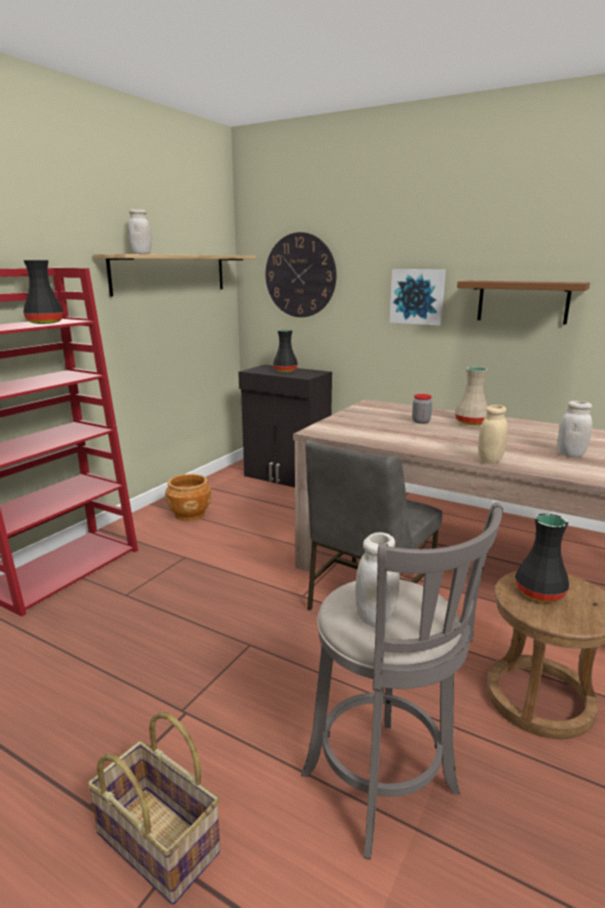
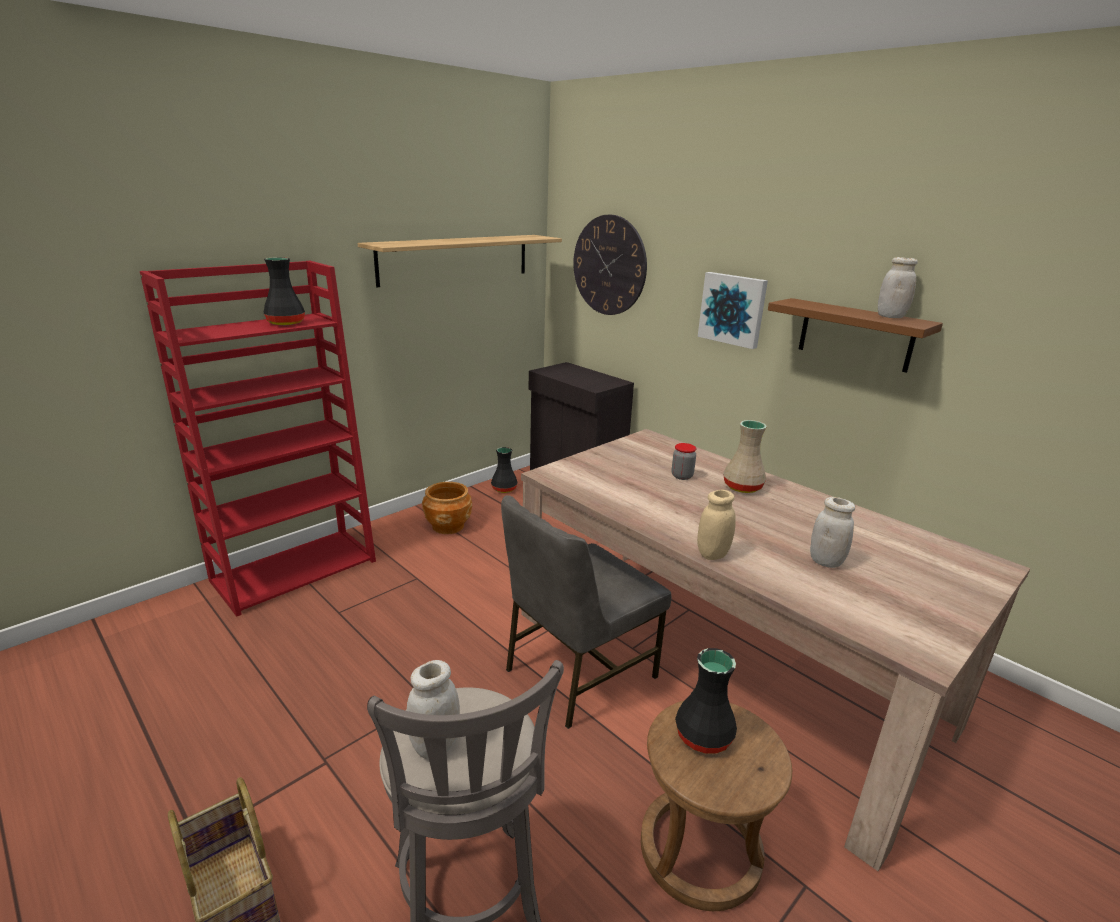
camera: 15 degrees right, 5 degrees up
(141, 254) = (412, 242): white jar -> white jar (890, 316)
(285, 371) = (580, 375): black vase -> black vase (504, 489)

